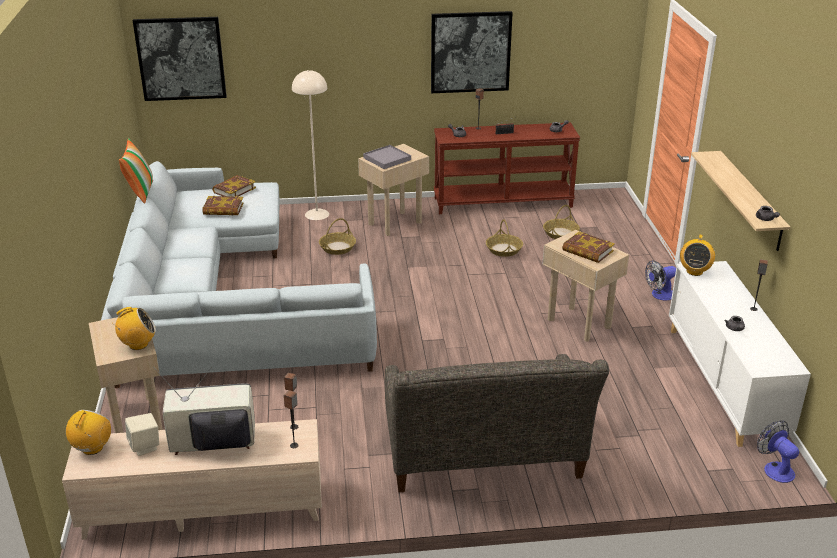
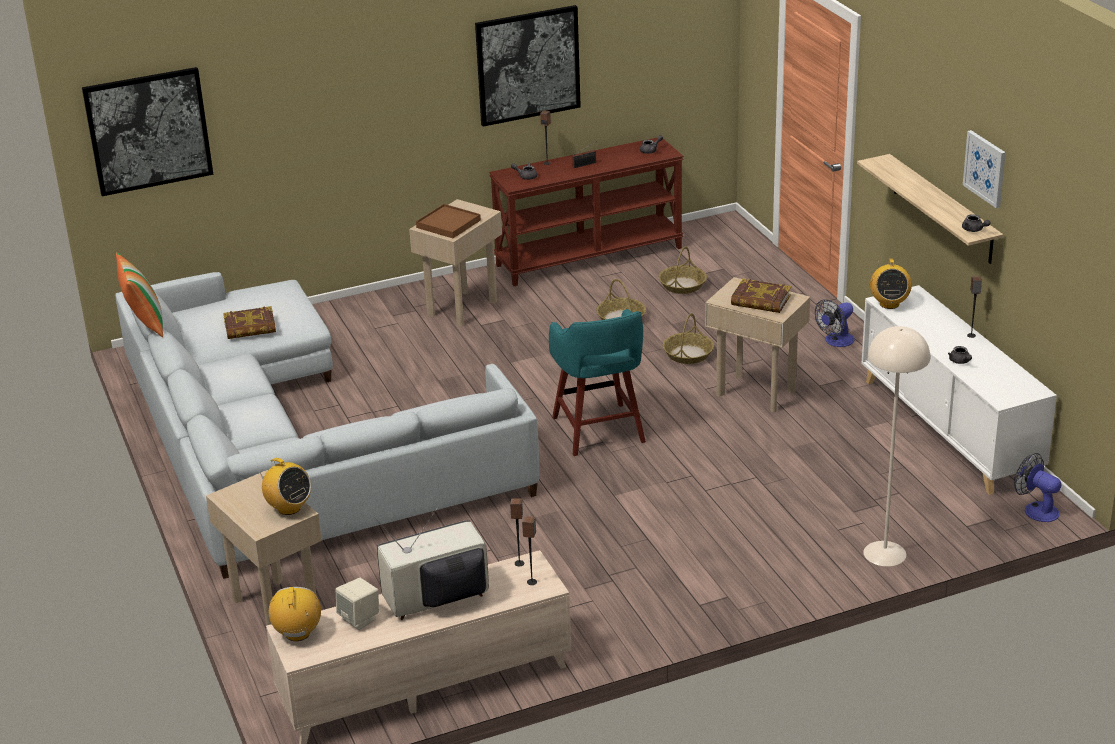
camera: 15 degrees left, 0 degrees up
(138, 344) = (288, 508): radio -> radio turned 75 degrees clockwise
(234, 190) = (247, 299): book -> none
(316, 214) = (349, 314): beige floor lamp -> beige floor lamp (884, 553)
(337, 247) = (404, 353): basket -> basket (688, 354)
(387, 159) = (448, 224): grey tray -> brown tray
(445, 330) = (599, 431): none -> turquoise stool
(485, 460) = (720, 566): grey sofa -> none
(785, 168) = (985, 168): none -> picture

